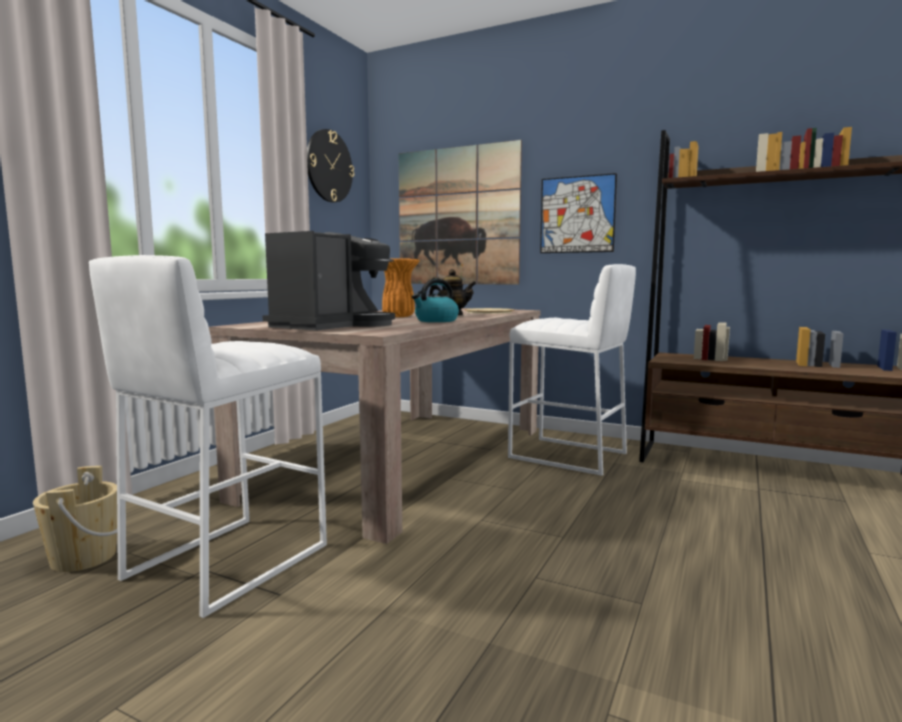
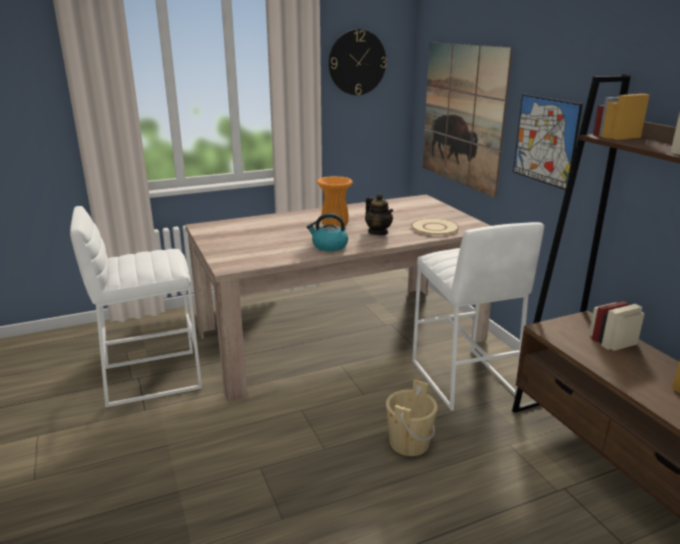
camera: 40 degrees right, 15 degrees up
(83, 558) = (109, 347): beige bucket -> beige bucket (409, 443)
(333, 326) = (242, 242): coffee machine -> none

